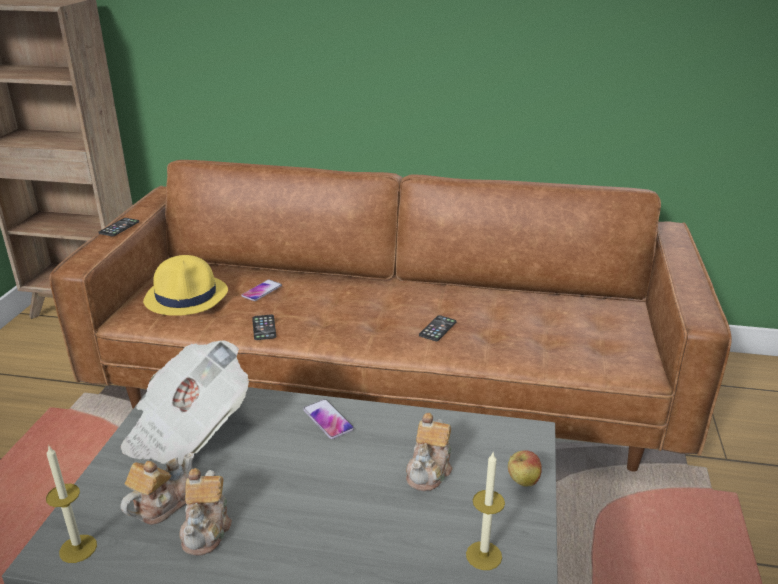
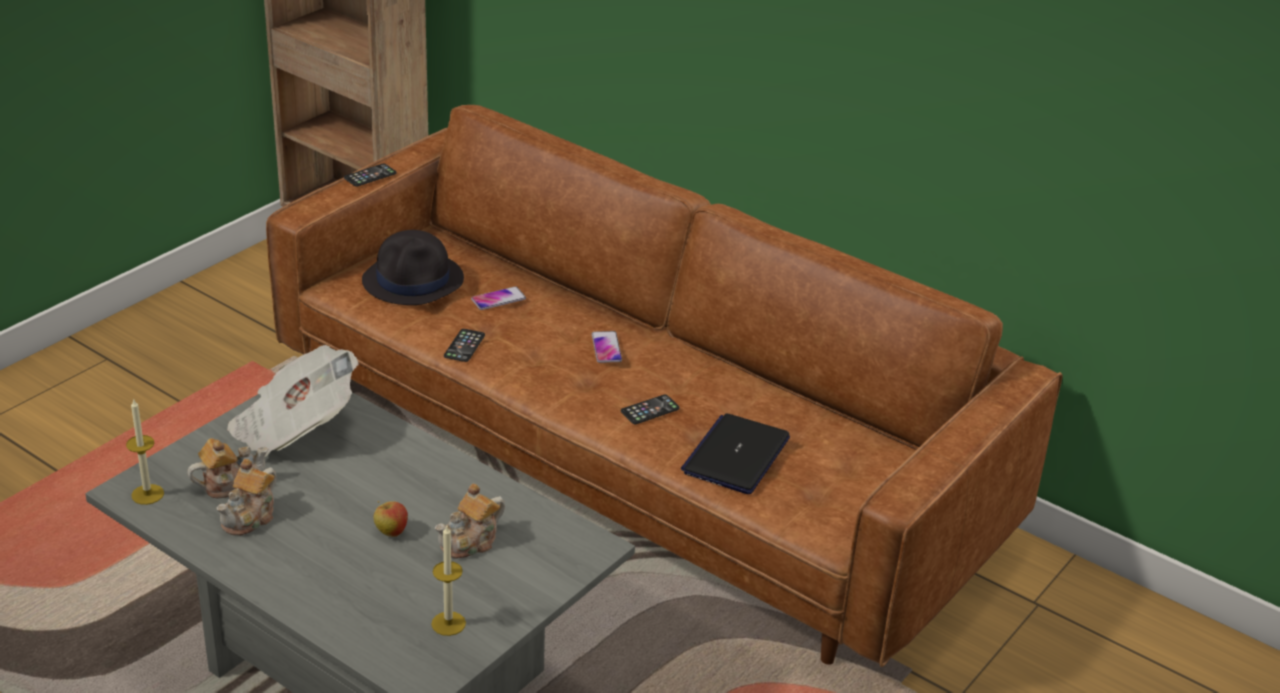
camera: 25 degrees right, 5 degrees up
(187, 296) = (414, 280): yellow hat -> black hat
(328, 420) = (423, 464): phone -> phone (606, 348)
(522, 482) = (543, 583): apple -> apple (391, 532)
(524, 339) = (736, 455): none -> laptop

